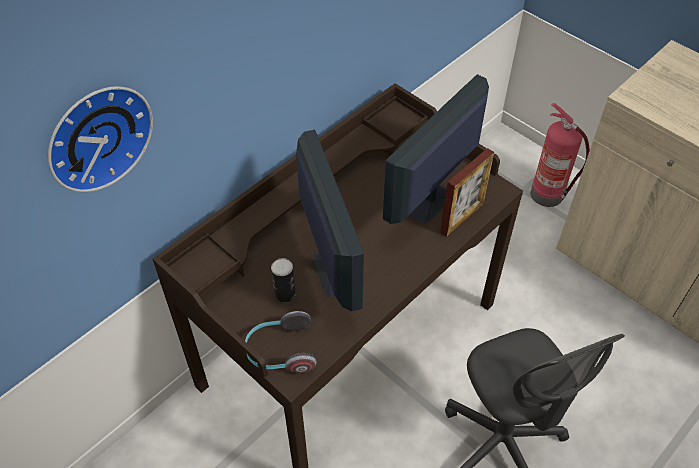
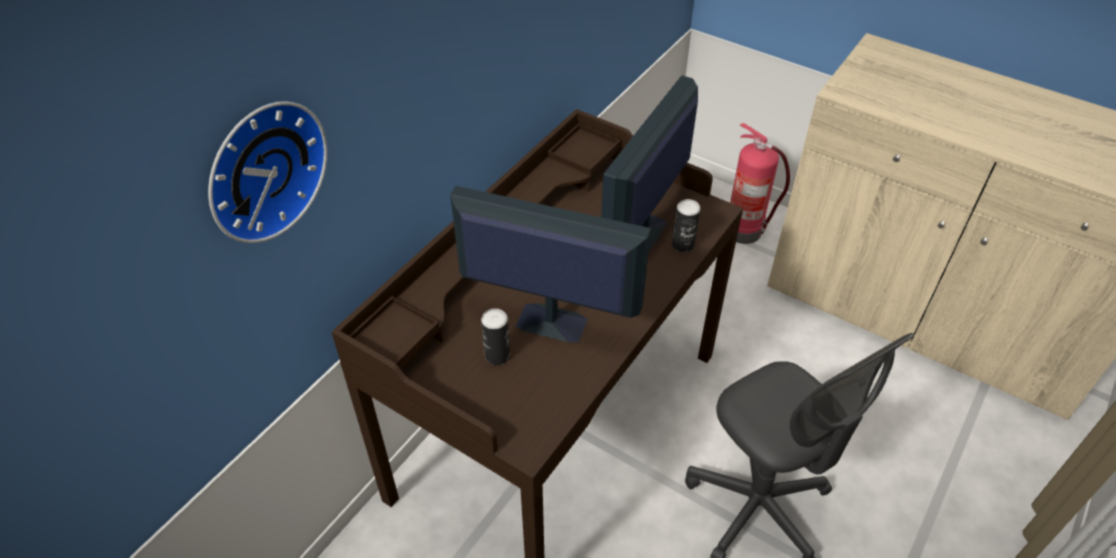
camera: 10 degrees left, 5 degrees down
(280, 351) = (506, 421): headphones -> none
(333, 271) = (549, 322): monitor -> monitor turned 45 degrees counterclockwise
(462, 217) = (683, 245): picture frame -> can

